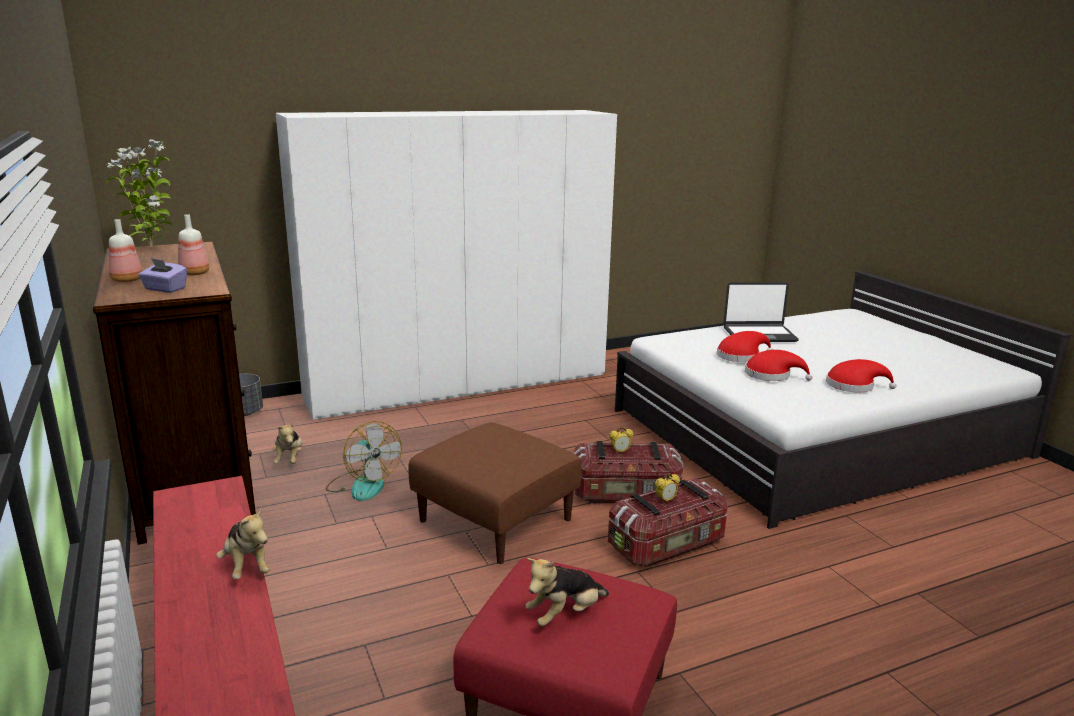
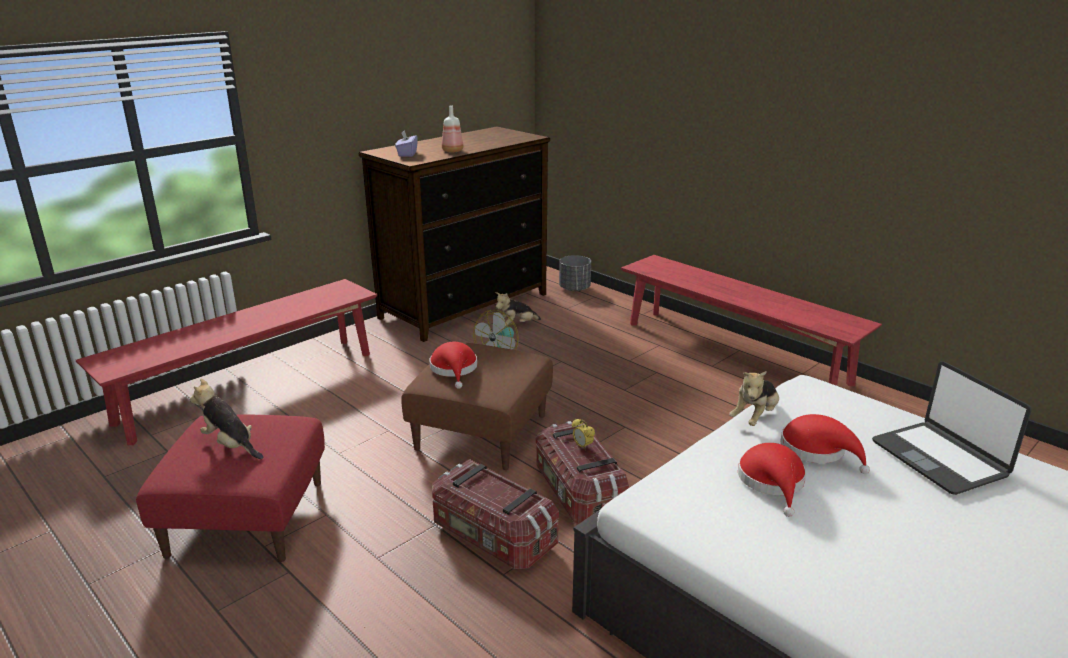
camera: 70 degrees right, 5 degrees up
(127, 280) = (420, 144): bottle -> none
(151, 248) = (508, 132): potted plant -> none
(246, 567) = (263, 326): plush toy -> plush toy (754, 417)
(459, 384) = (733, 352): white wardrobe -> red bench
(665, 500) = (491, 489): alarm clock -> none
(853, 386) = (812, 562): red hat -> red hat (454, 369)

